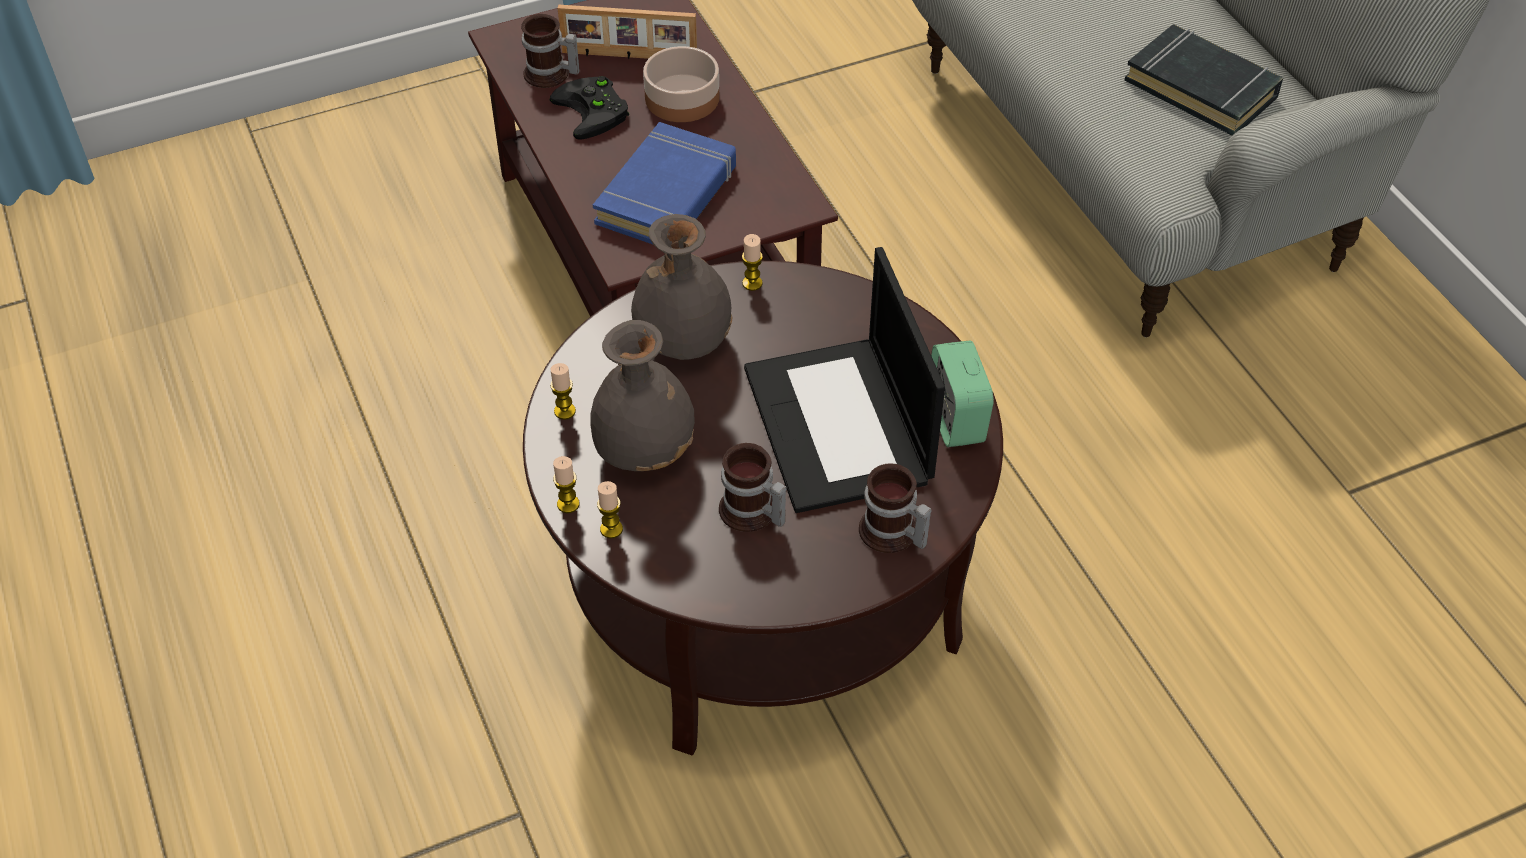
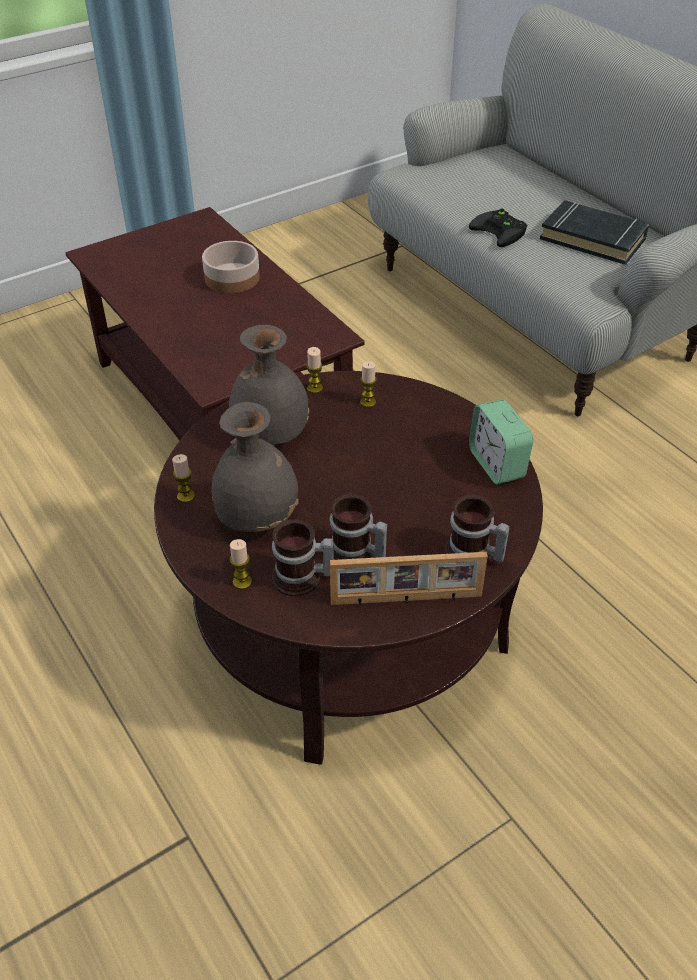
camera: 10 degrees left, 5 degrees down
(550, 76) = (131, 273): mug -> mug (301, 579)
(568, 504) = (202, 567): candle -> candle (368, 402)
(595, 112) = (169, 293): black game controller -> black game controller (501, 232)
(629, 57) = (188, 256): picture frame -> picture frame (406, 600)
(667, 195) = (234, 340): blue book -> none
(840, 426) = (409, 480): laptop -> none

